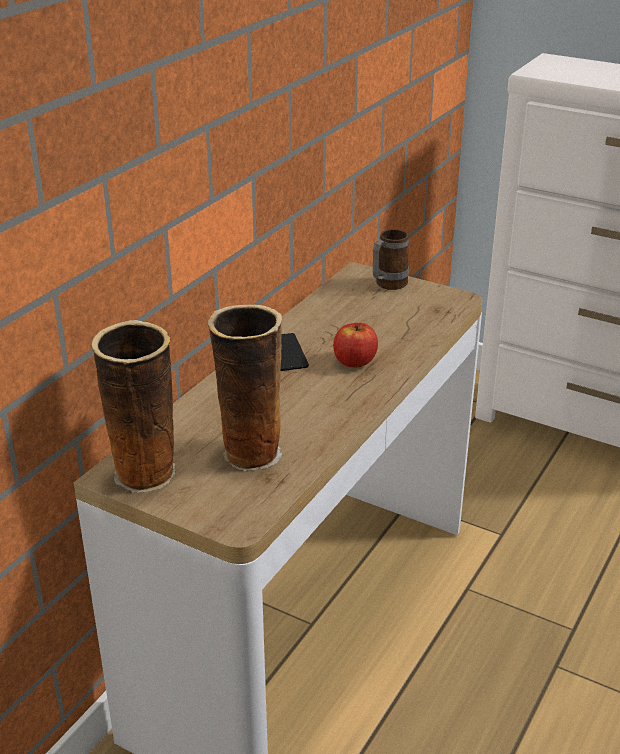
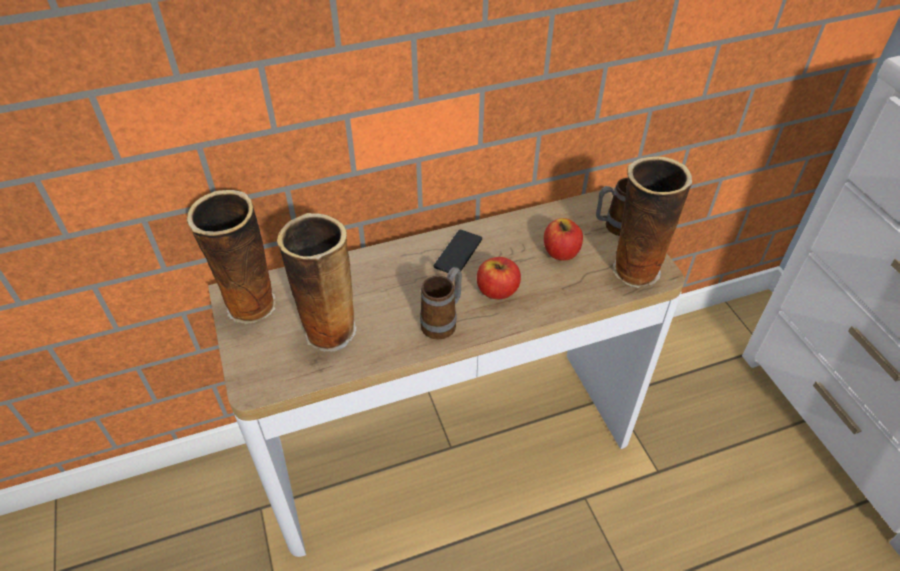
camera: 40 degrees right, 15 degrees up
(340, 400) = (443, 322): none -> mug
(369, 317) = (561, 252): none -> apple
(437, 304) = (633, 269): none -> vase

